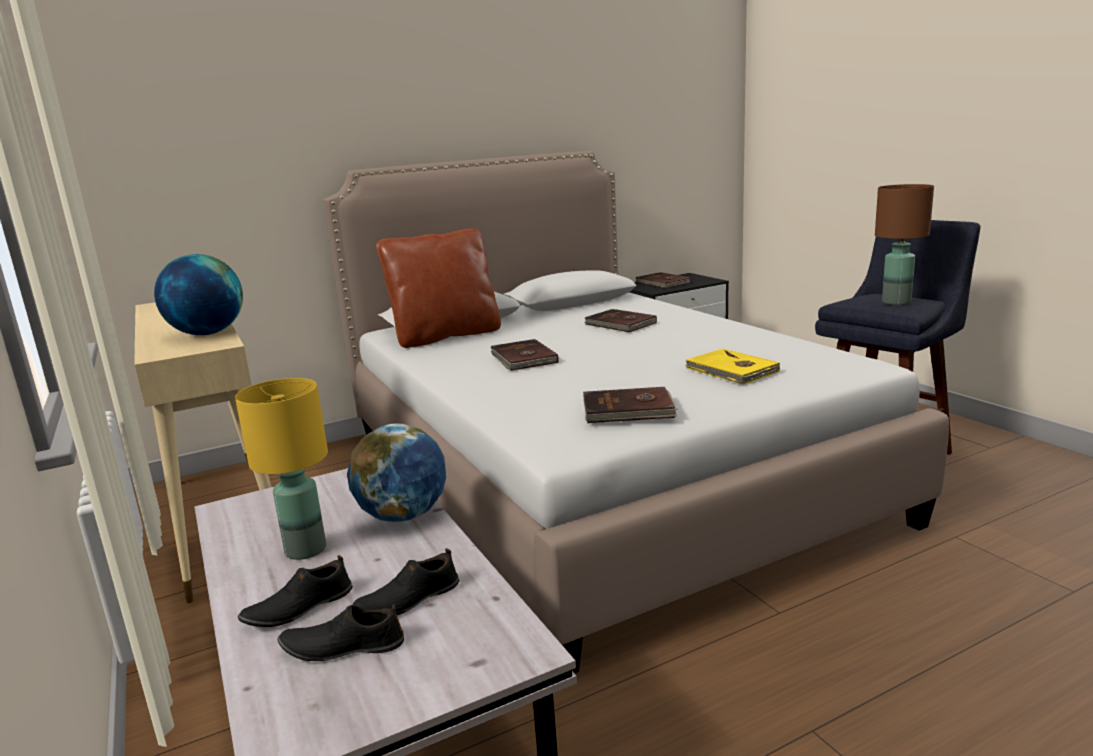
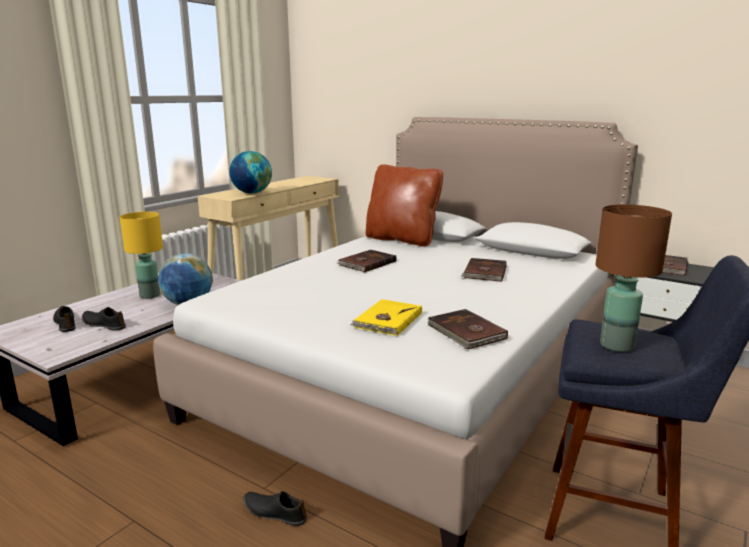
camera: 60 degrees right, 0 degrees up
(298, 608) = (98, 307): black shoe -> black shoe (274, 512)
(628, 410) = (270, 302): brown book -> brown book (465, 332)

